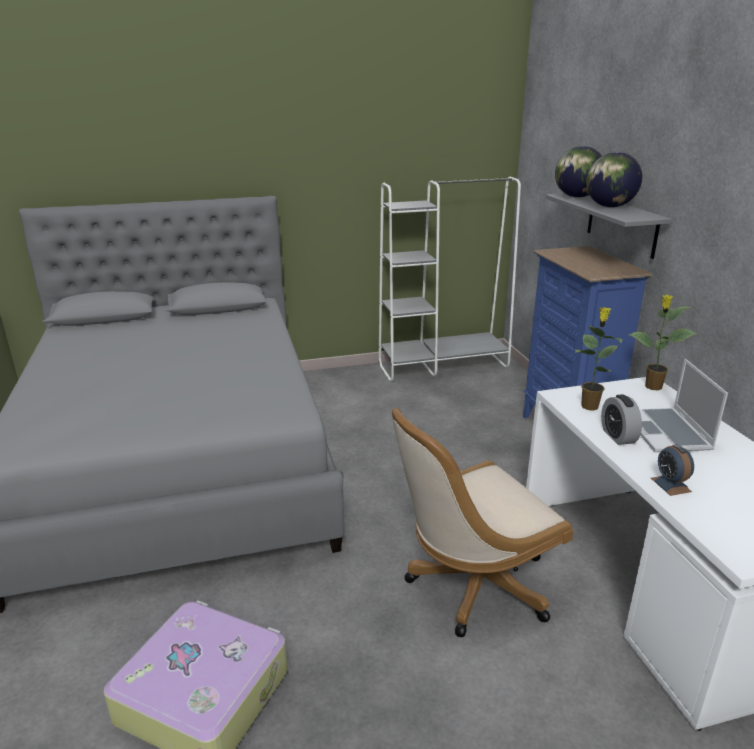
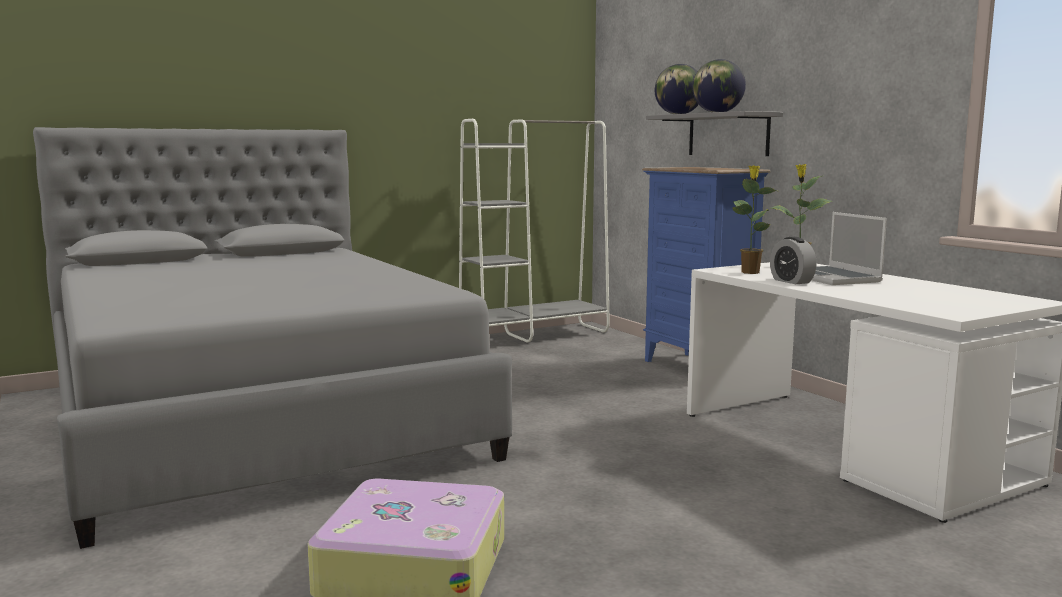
camera: 15 degrees left, 15 degrees down
(471, 587) = (667, 467): office chair -> none
(670, 484) = (861, 295): alarm clock -> none

